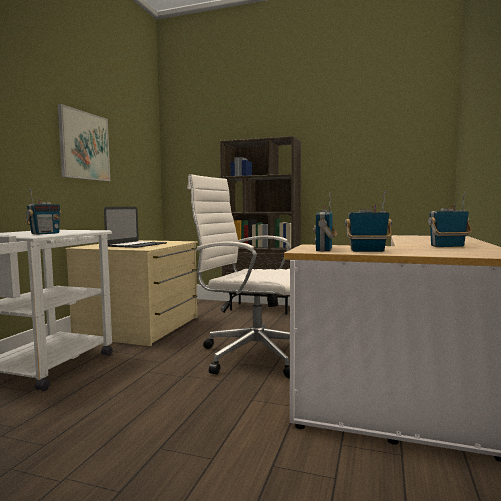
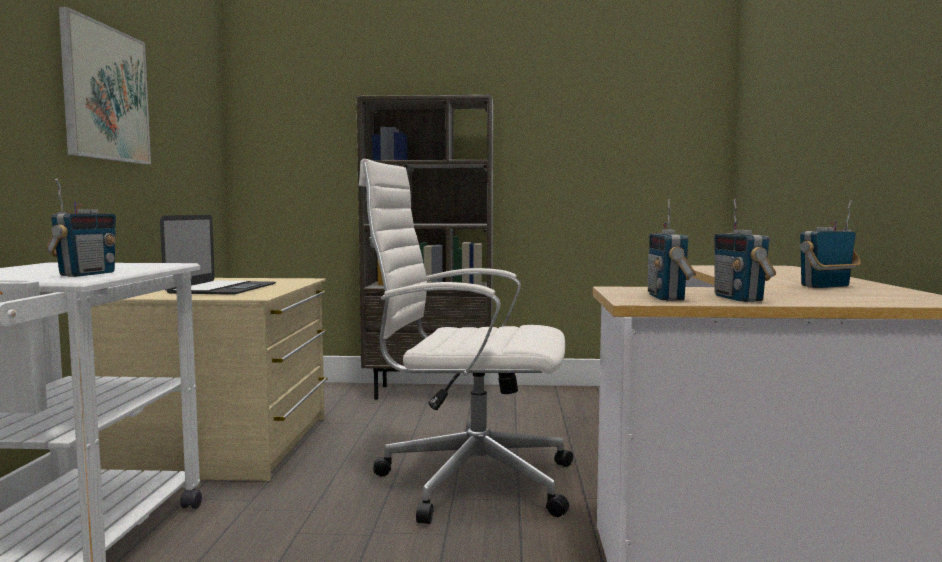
camera: 15 degrees left, 0 degrees up
(367, 251) = (739, 299): radio -> radio turned 90 degrees counterclockwise

